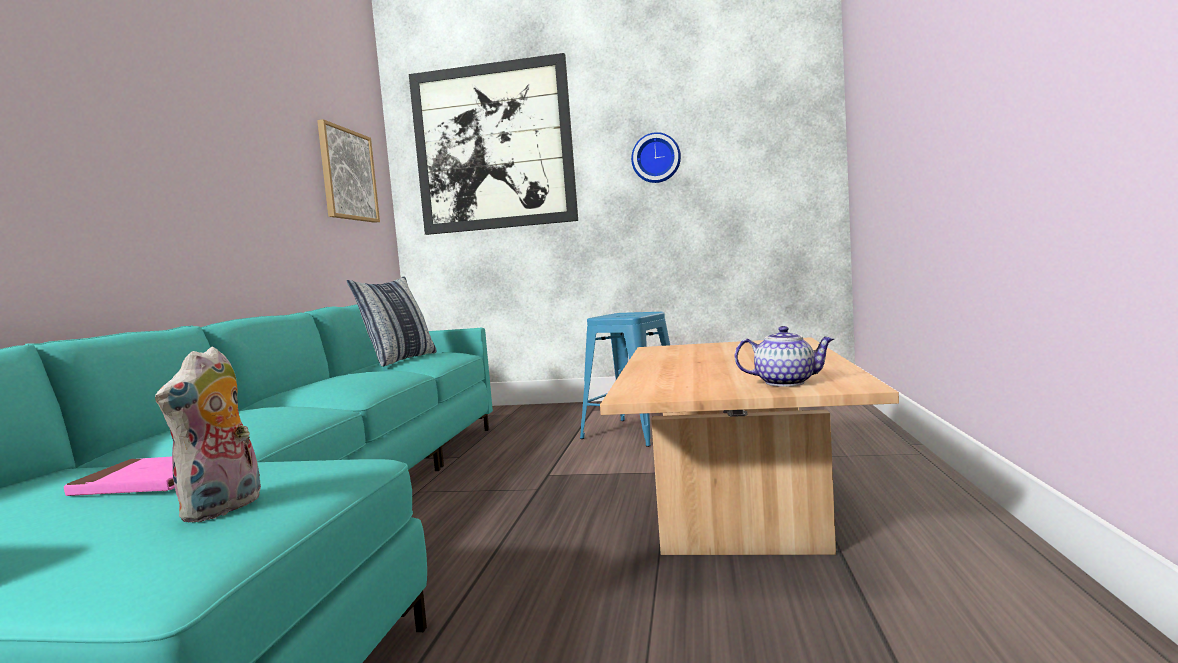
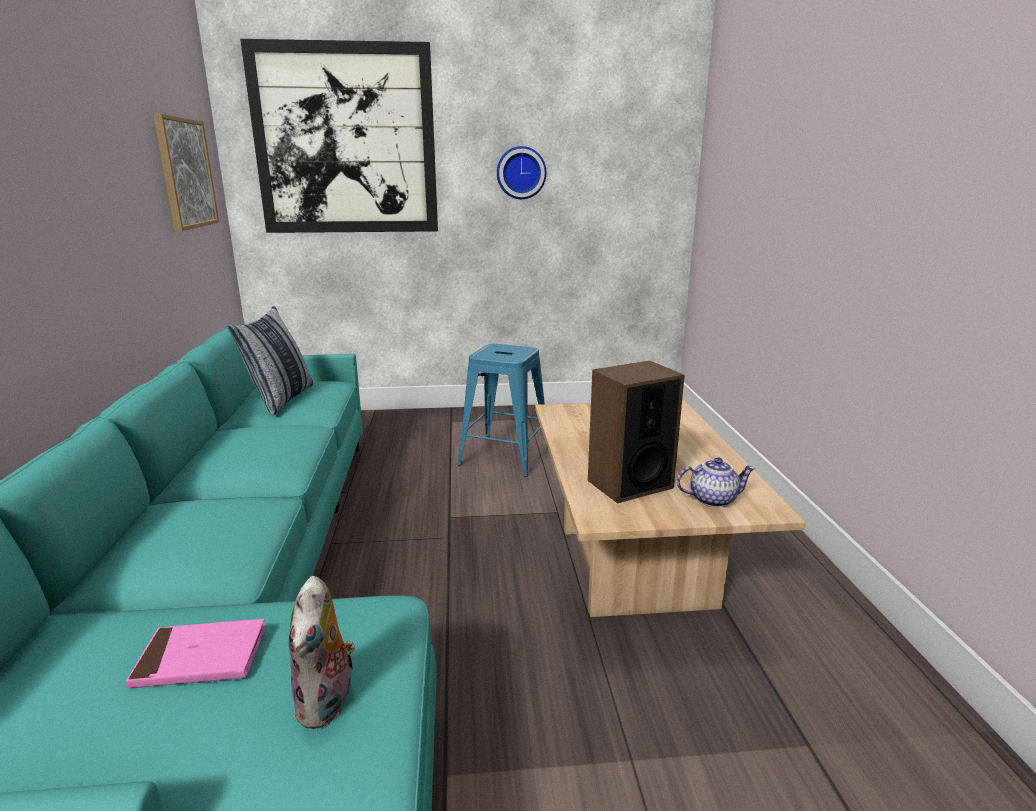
camera: 15 degrees left, 15 degrees up
(692, 378) = (629, 484): none -> speaker

